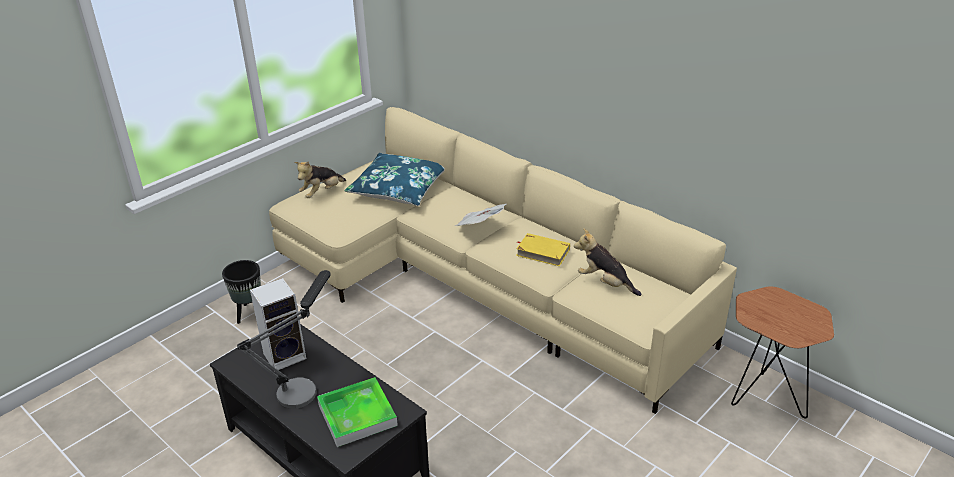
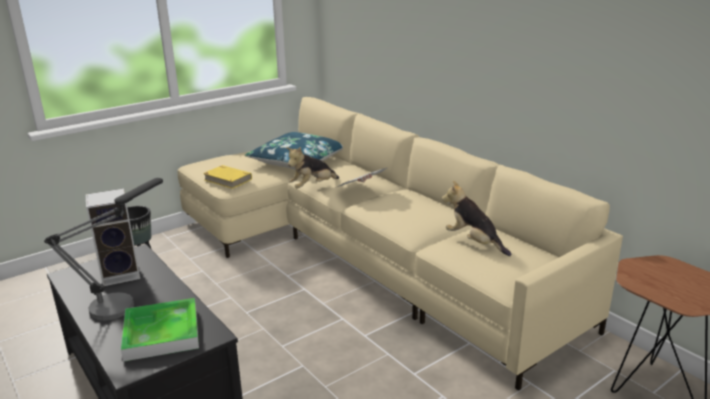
camera: 10 degrees right, 10 degrees down
(322, 193) = (228, 160): plush toy -> plush toy (312, 187)
(543, 252) = (415, 213): yellow book -> yellow book (228, 179)

